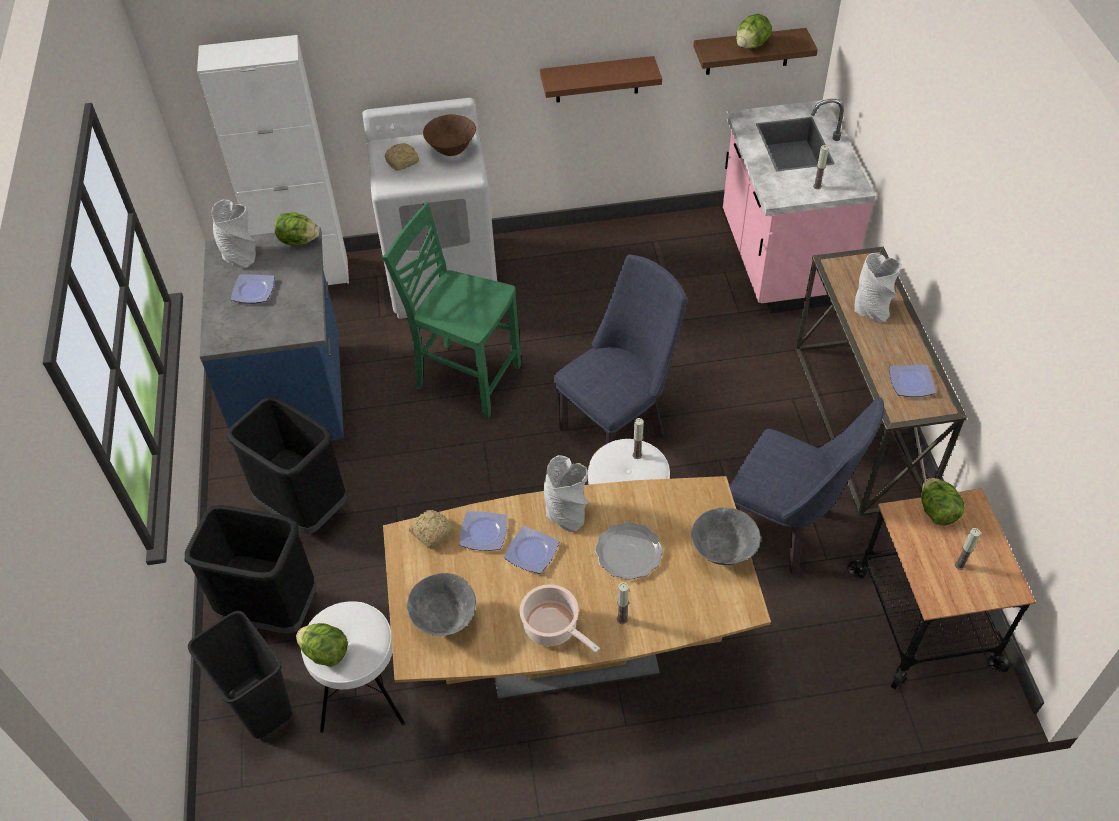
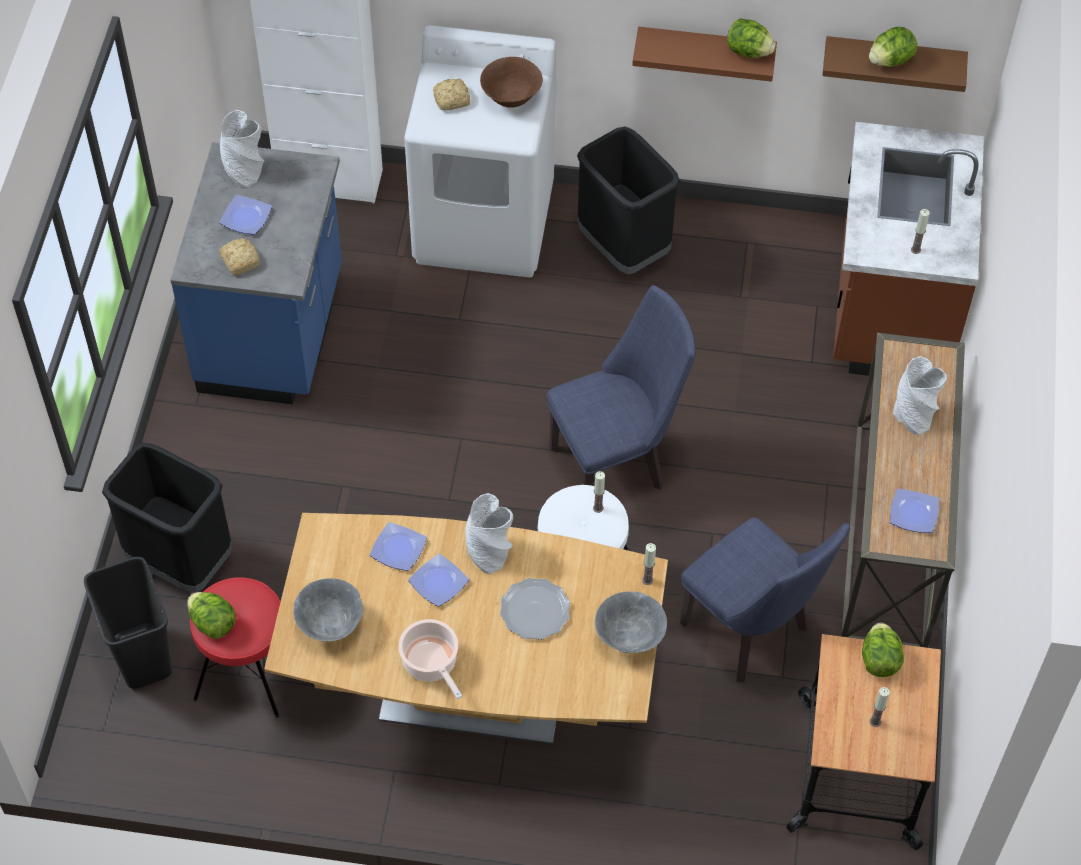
camera: 15 degrees right, 5 degrees up
(298, 241) = (310, 168): lettuce -> lettuce (748, 51)
(303, 508) = (244, 460): black trash can -> black trash can (622, 248)
(362, 689) = (247, 670): white stool -> red stool
(432, 532) = (348, 533): bread -> bread (240, 260)
(466, 377) = (467, 357): green chair -> none
(622, 619) = (501, 675): candle -> candle (647, 580)
(779, 260) = (889, 308): pink counter -> brown counter

